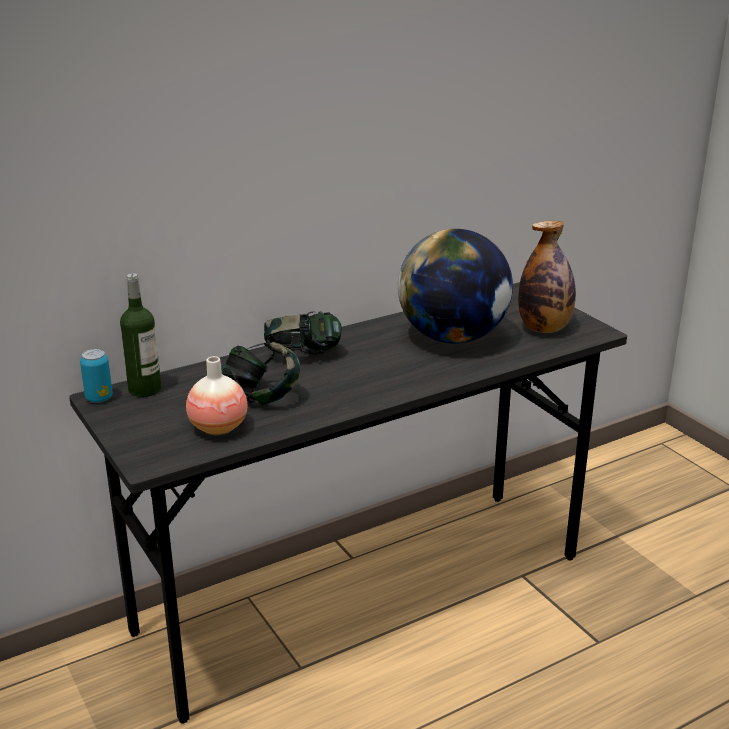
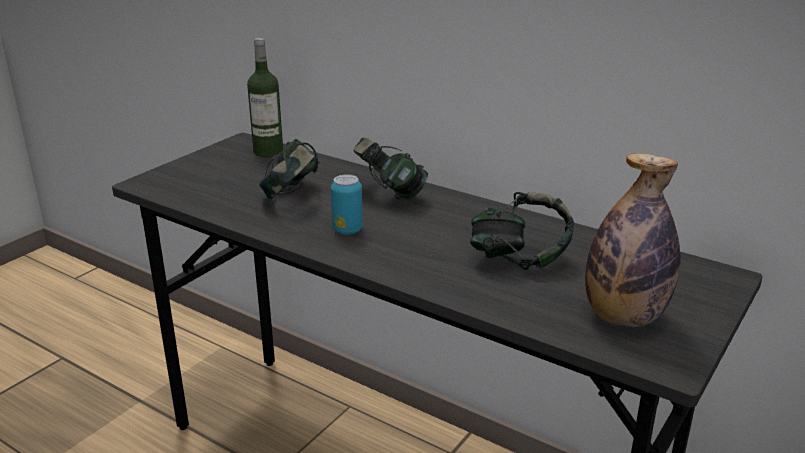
camera: 65 degrees right, 0 degrees up
(99, 398) = (242, 141): can -> can (347, 230)
(218, 428) = (218, 193): vase -> none
(453, 337) = (519, 259): globe -> headphones

